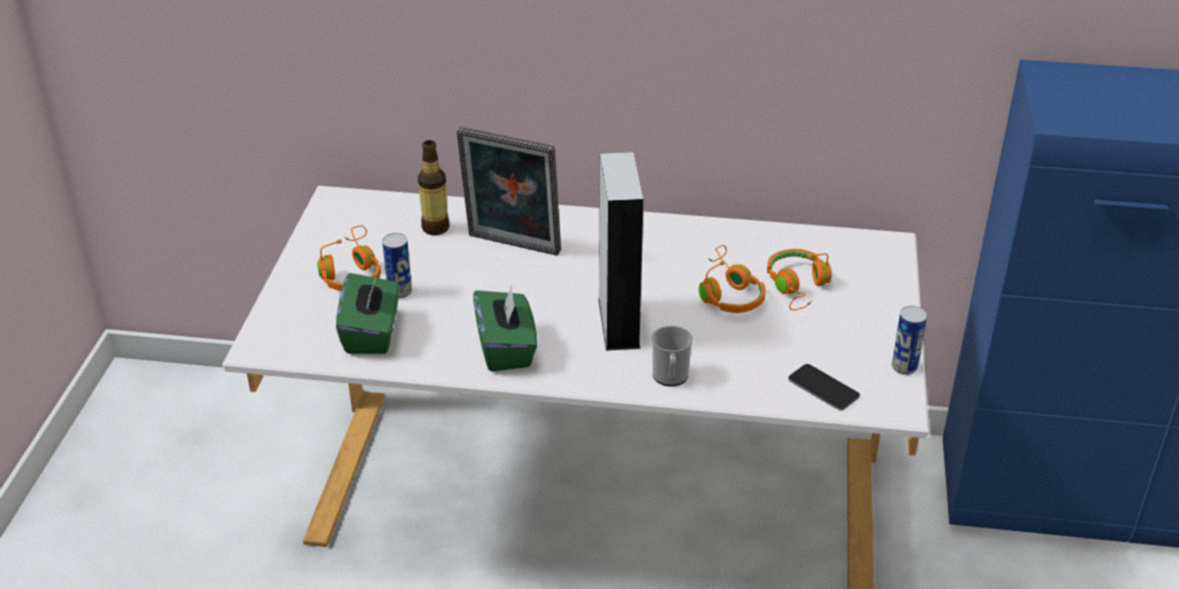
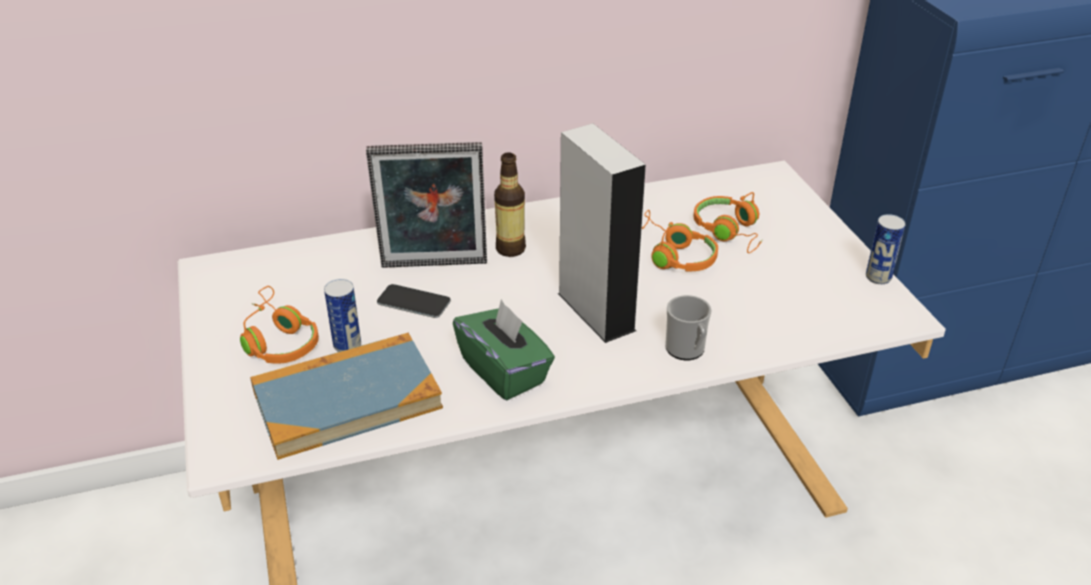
camera: 25 degrees left, 0 degrees up
(372, 333) = (347, 399): green tissue box -> book
(435, 228) = (340, 269): bottle -> bottle (510, 249)
(823, 388) = (829, 317): phone -> phone (413, 302)

